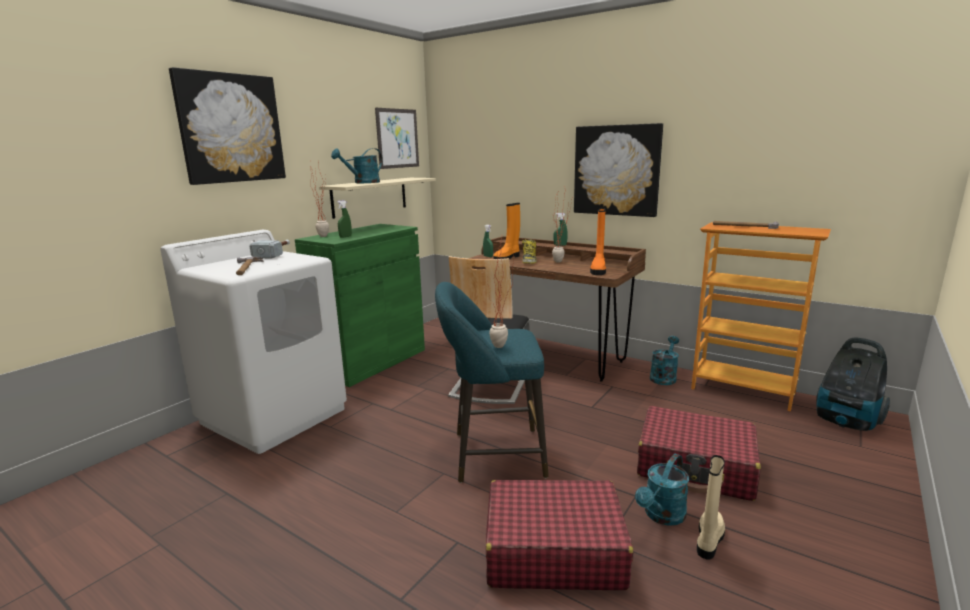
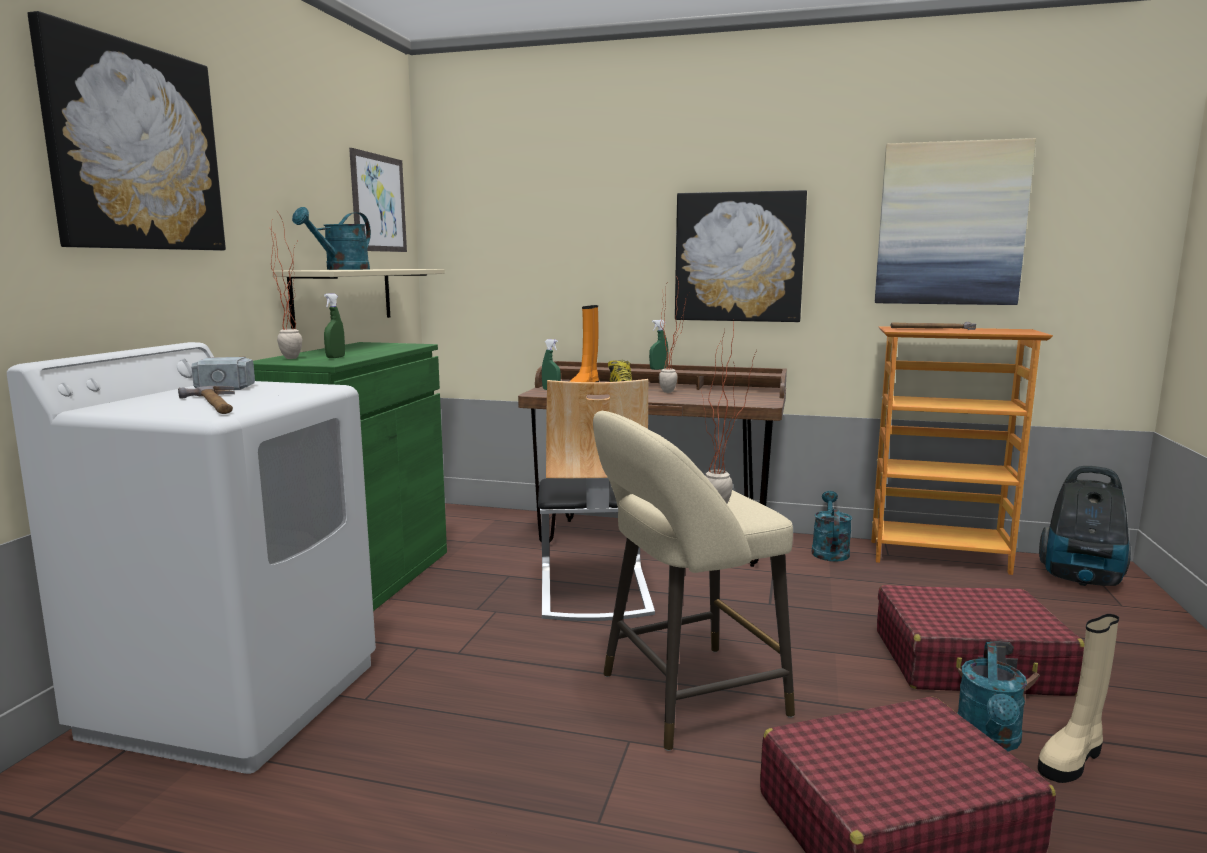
camera: 20 degrees left, 5 degrees down
(492, 455) = (684, 697): turquoise stool -> beige stool
(598, 270) = (741, 399): orange boot -> none
(709, 539) = (1071, 759): beige boot -> beige boot turned 135 degrees counterclockwise
(769, 147) = (950, 224): none -> picture

